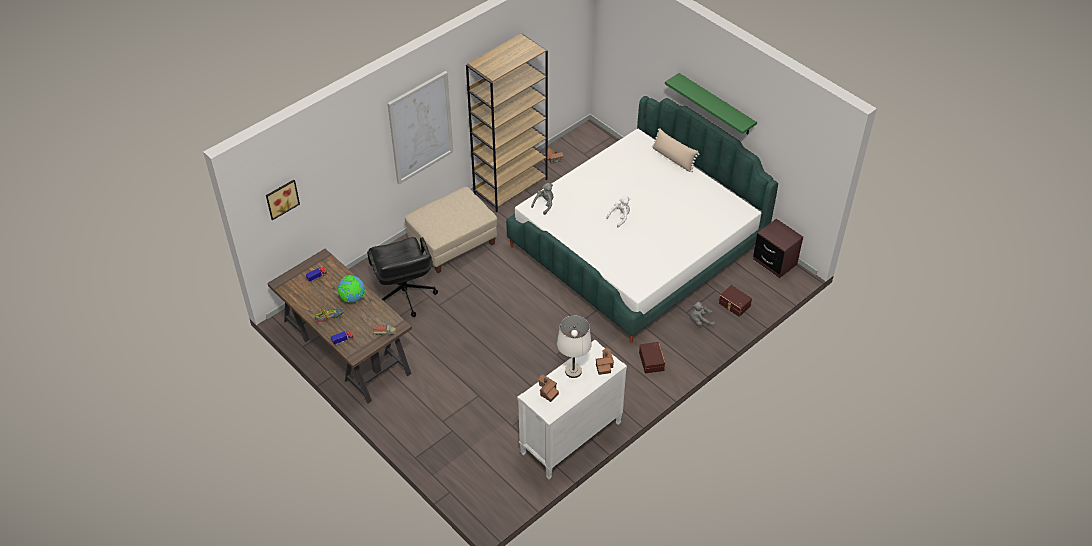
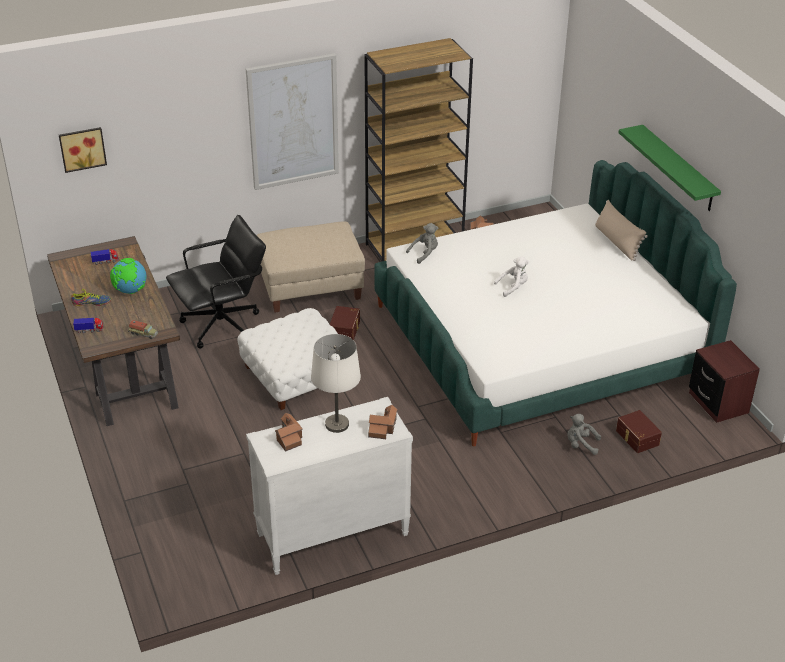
camera: 20 degrees right, 10 degrees down
(404, 295) = (222, 325): black office chair -> black office chair turned 120 degrees counterclockwise
(481, 321) = (297, 375): none -> white ottoman
(652, 361) = (490, 474): brown storage box -> brown storage box (345, 329)

